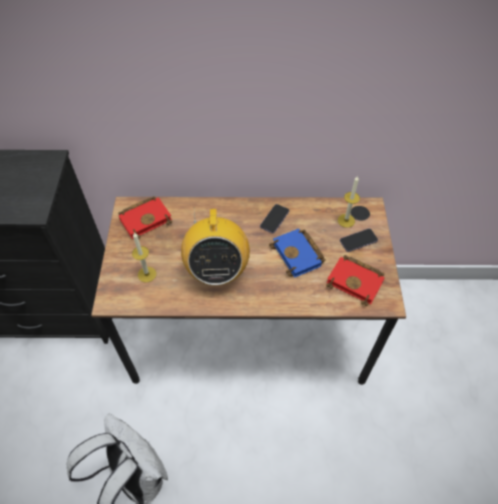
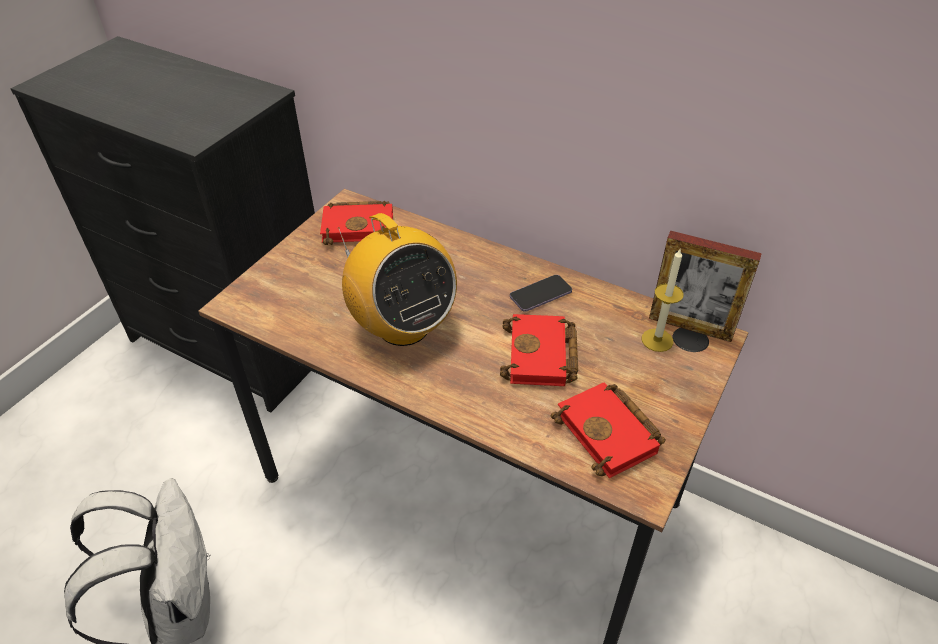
camera: 30 degrees right, 10 degrees down
(147, 274) = (306, 292): candle -> none
(217, 270) = (403, 326): radio -> radio turned 60 degrees counterclockwise
(299, 255) = (542, 357): blue book -> red book
(356, 206) = (690, 326): none -> picture frame
(358, 241) = (657, 377): phone -> none

